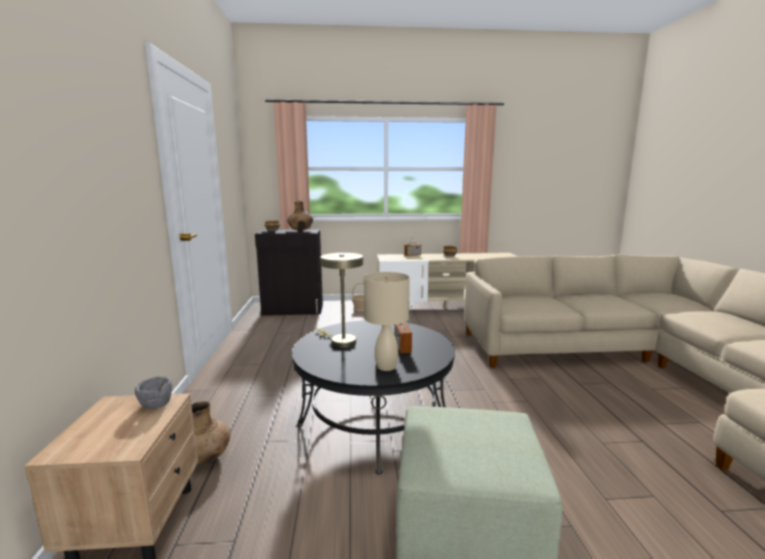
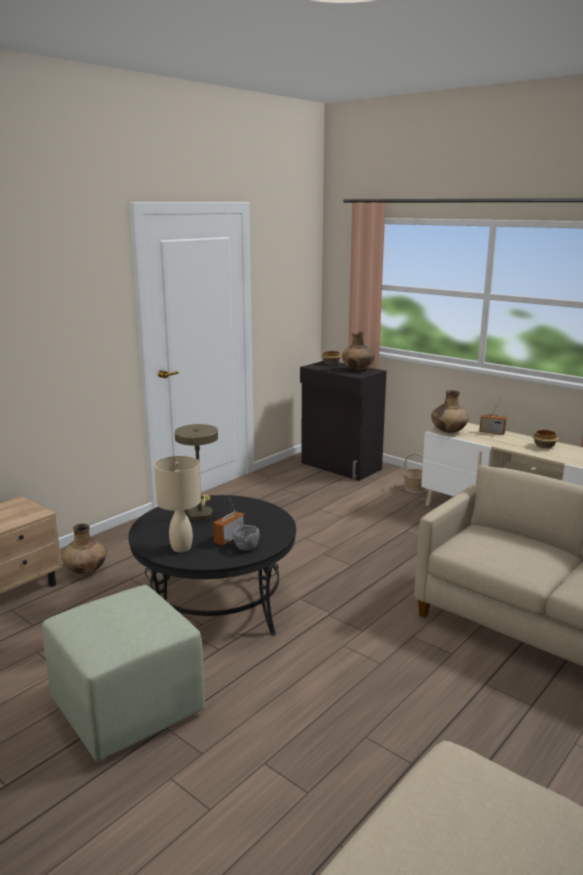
camera: 45 degrees right, 5 degrees up
(156, 404) = (32, 512): grey bowl -> grey bowl (246, 547)
(391, 259) = (448, 431): none -> brown vase

